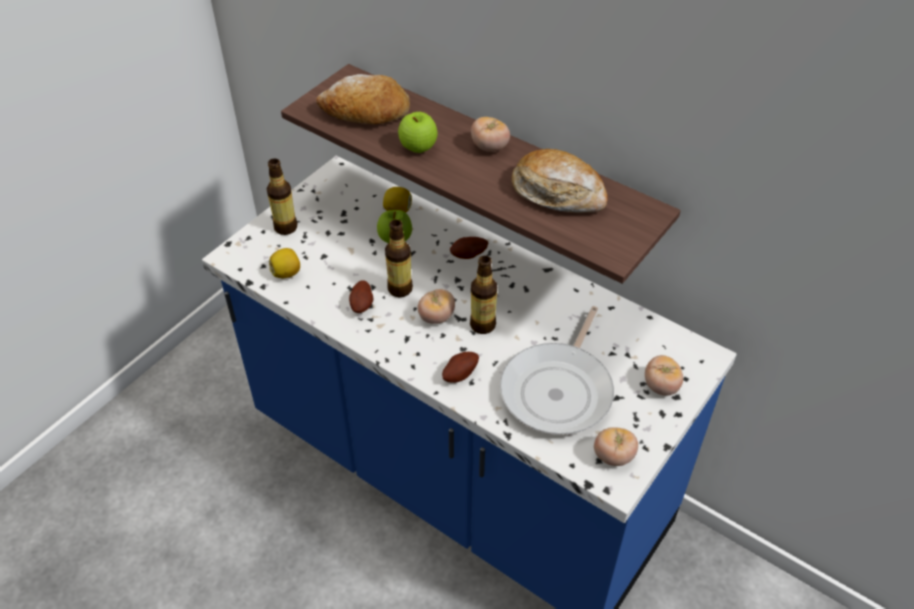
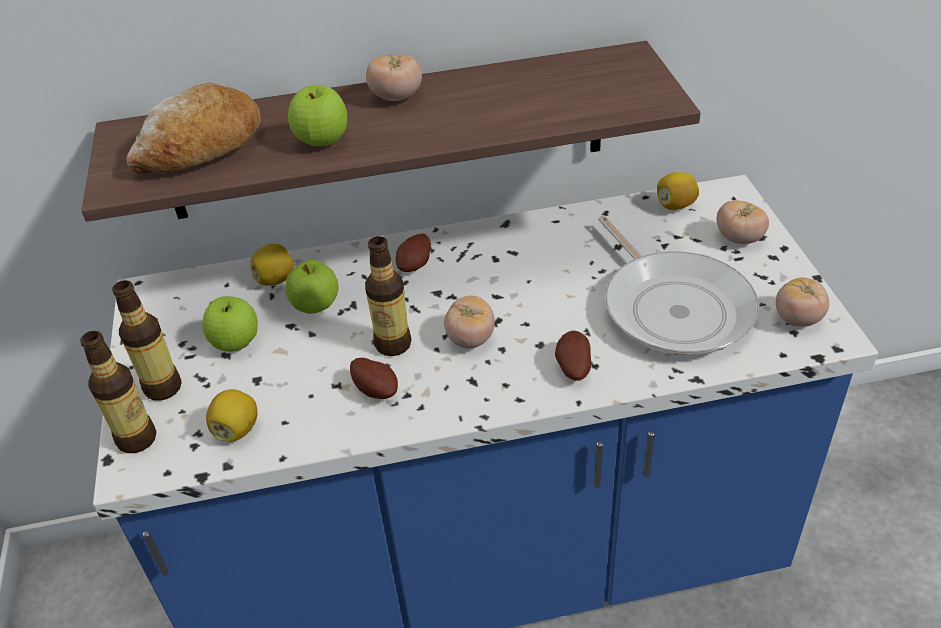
camera: 45 degrees left, 5 degrees down
(339, 230) = (236, 343): none -> apple
(483, 325) = (524, 310): bottle -> bottle (137, 439)
(558, 193) = (529, 91): bread -> none
(658, 336) = (675, 205): none -> lemon

